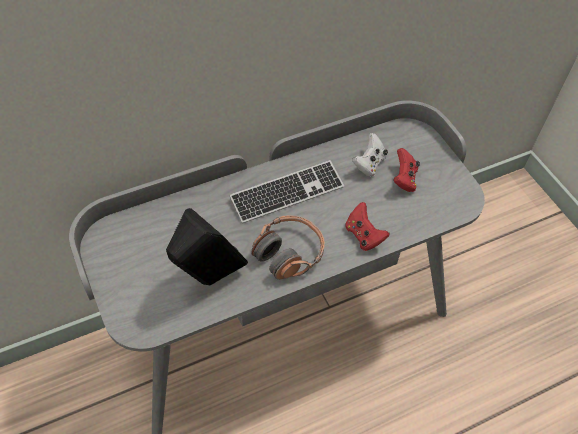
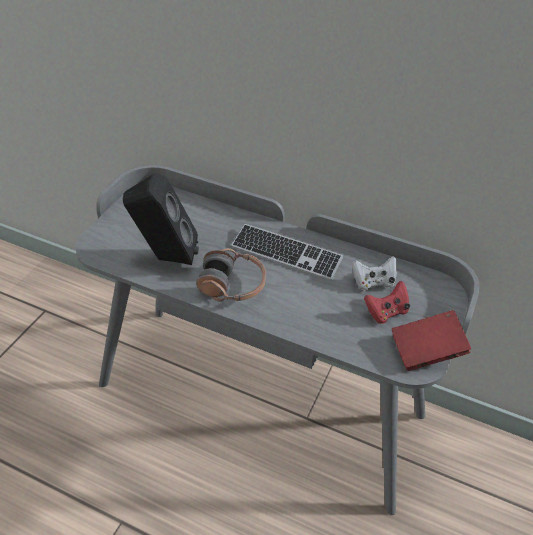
camera: 50 degrees right, 10 degrees down
(363, 235) = (298, 318): red game controller -> none
(457, 186) = (426, 351): none -> red book

